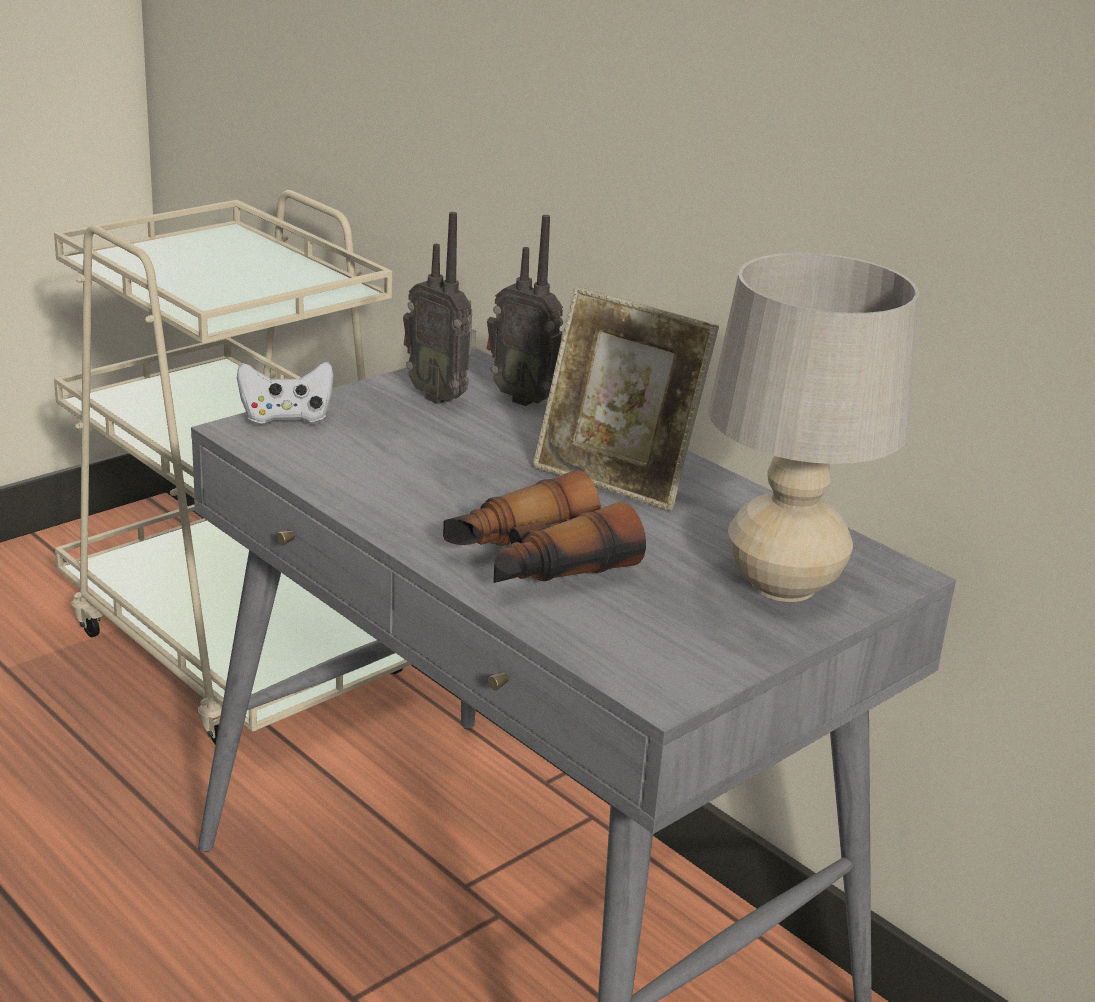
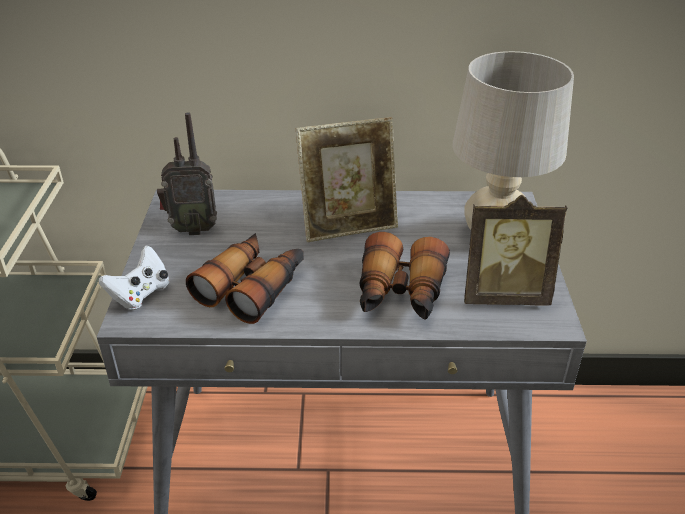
camera: 45 degrees left, 10 degrees up
(398, 469) = (253, 286): none -> binoculars
(524, 398) = (232, 205): radio -> none
(658, 635) = (504, 295): none -> picture frame

